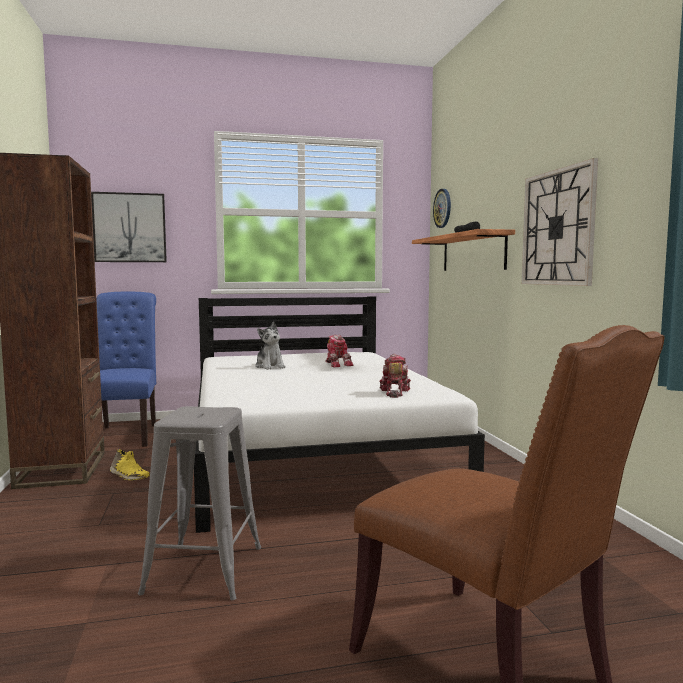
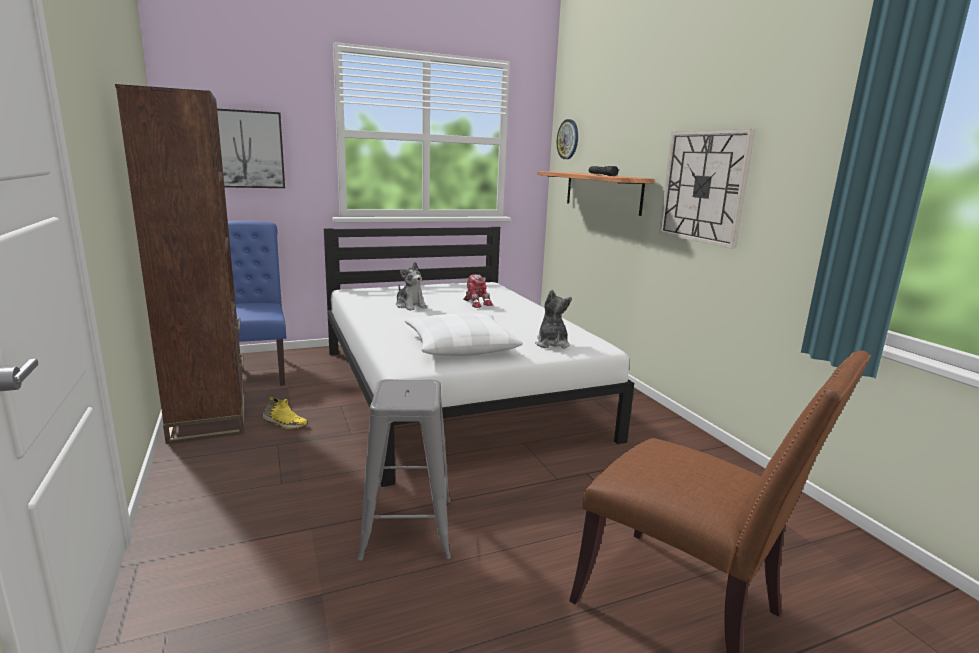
camera: 10 degrees left, 10 degrees up
(296, 393) = (460, 346): none -> white pillow
(394, 393) = (551, 344): toy robot -> plush toy

